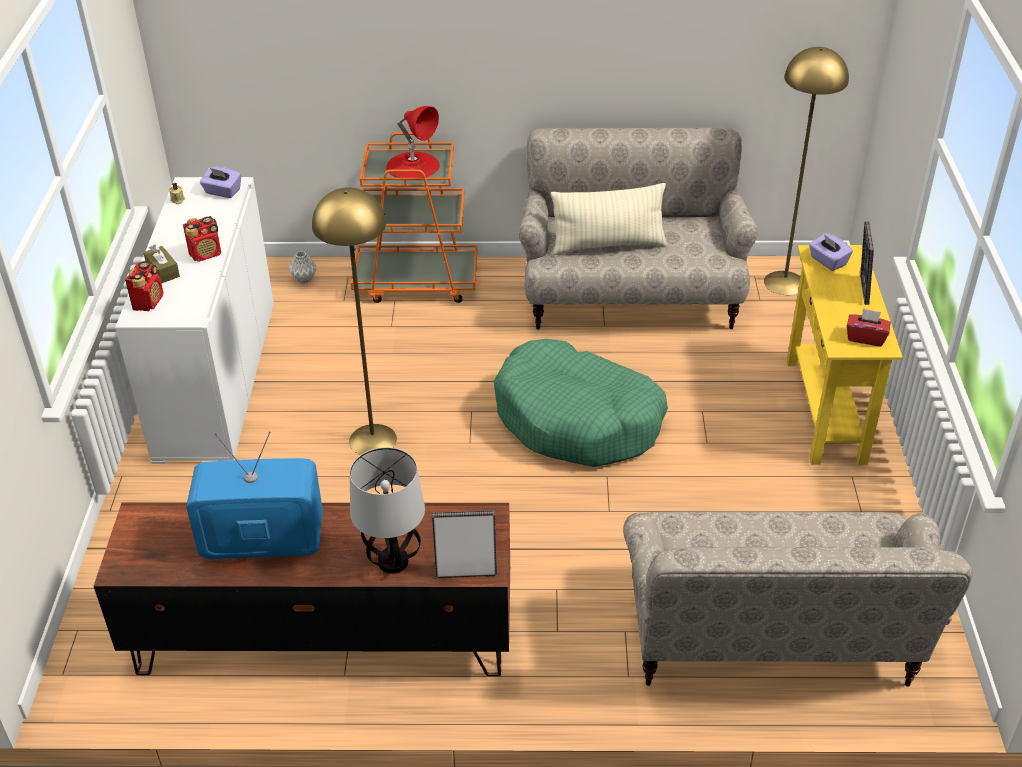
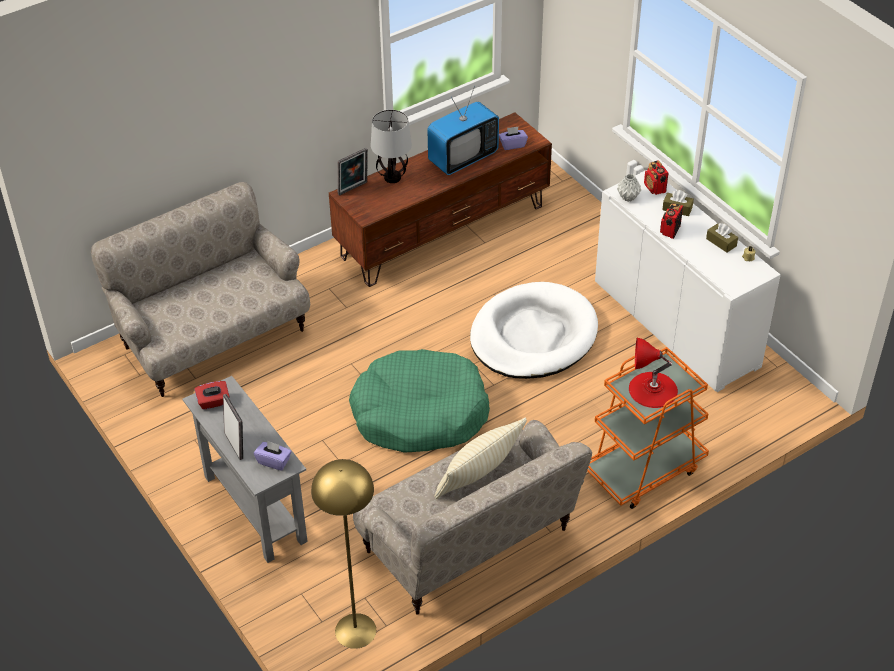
camera: 145 degrees right, 5 degrees up
(177, 222) = (721, 242): none -> brown tissue box
(222, 192) = (730, 278): purple tissue box -> purple tissue box (512, 145)
(304, 280) = (725, 426): grey vase -> grey vase (627, 197)
(373, 440) = (533, 336): yellow floor lamp -> white dog bed
(825, 410) = (255, 508): yellow console table -> grey console table

